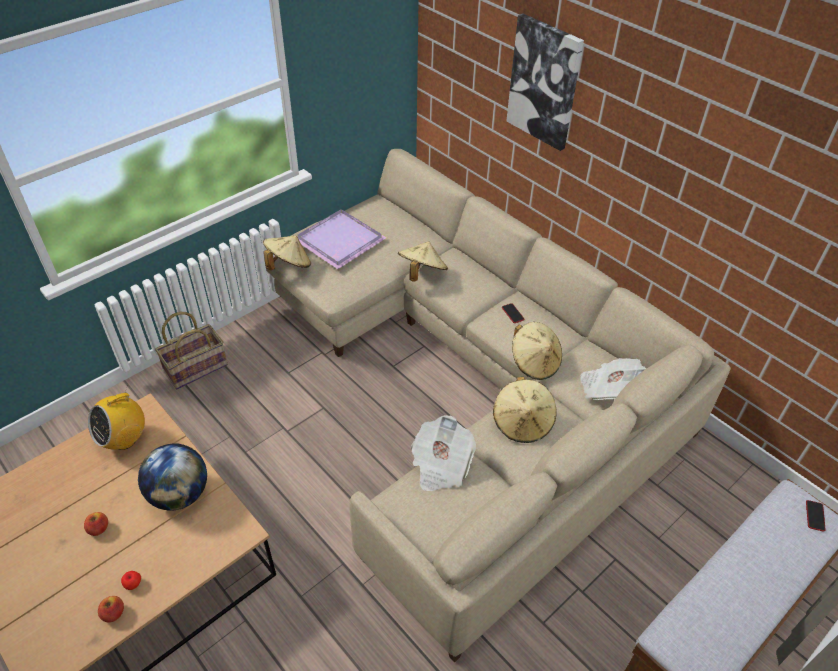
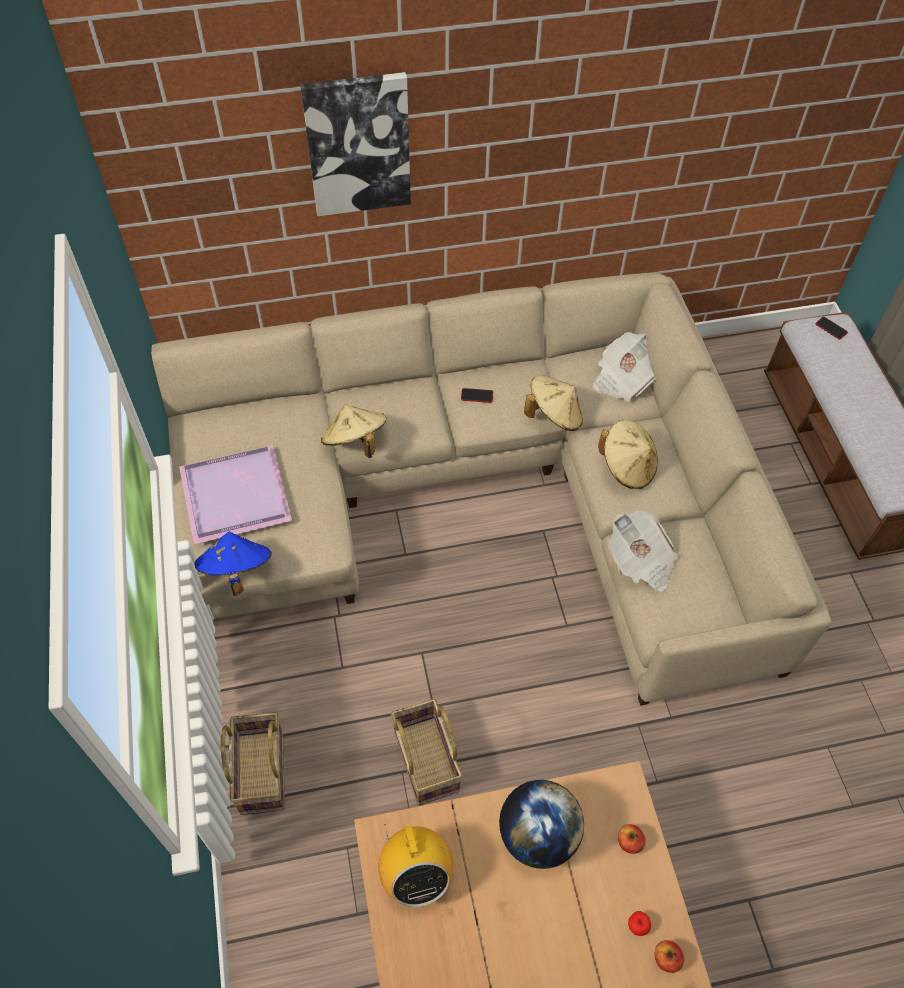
camera: 60 degrees left, 10 degrees up
(98, 528) = (541, 945): apple -> apple (629, 842)
(244, 444) = (424, 761): none -> basket
(288, 265) = (236, 571): beige hat -> blue hat

